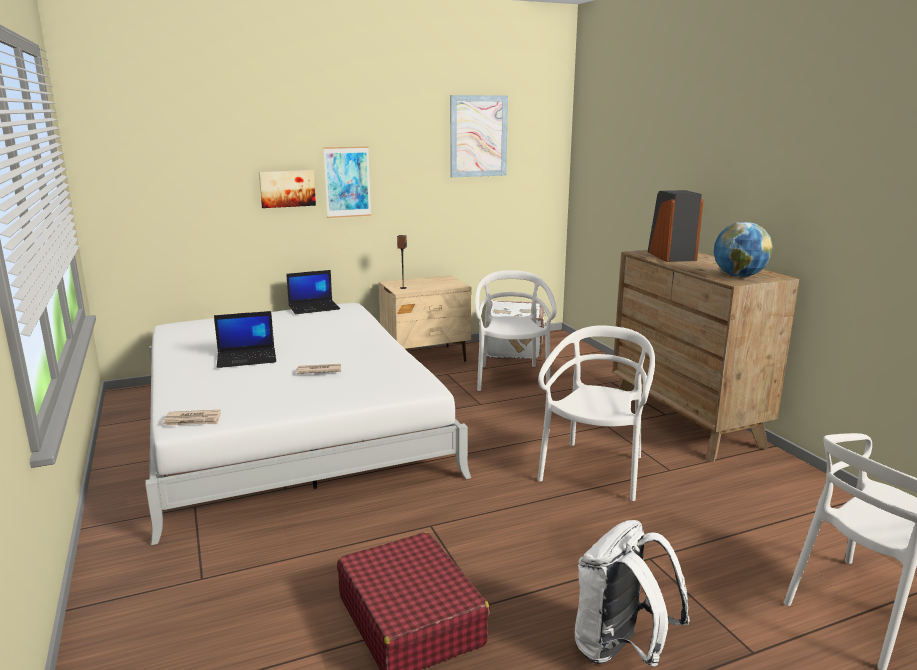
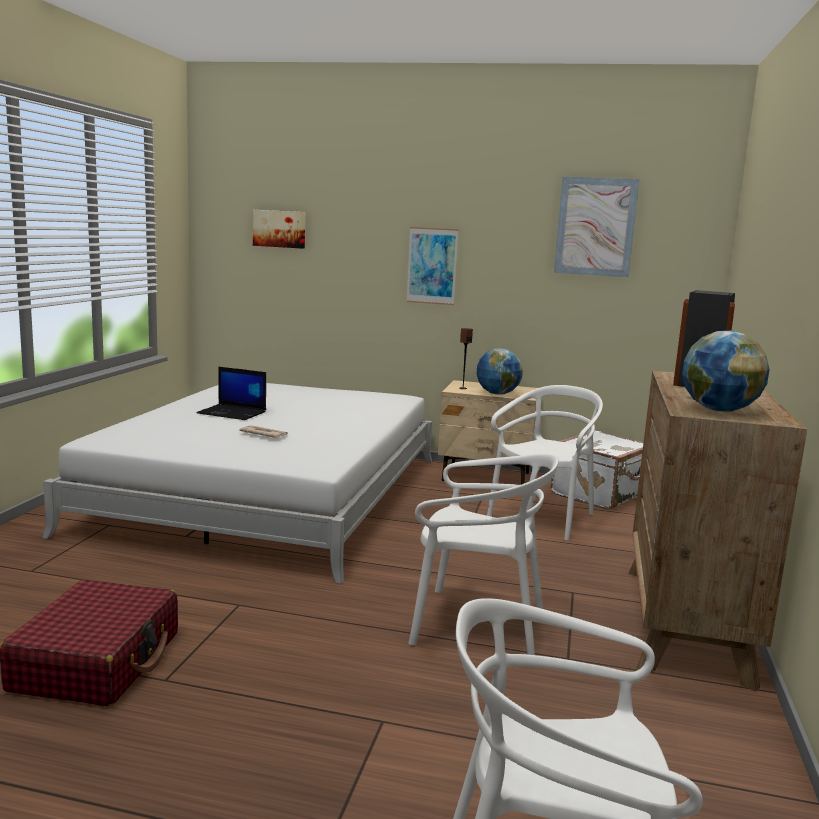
camera: 35 degrees right, 5 degrees down
(193, 420) = (106, 440): newspaper -> none
(287, 188) = (369, 266): picture -> picture (279, 229)
(314, 307) = (368, 392): laptop -> none
(436, 287) = (497, 394): none -> globe
(595, 470) = (477, 625): white chair -> white chair turned 45 degrees clockwise
(620, 650) = (204, 774): white backpack -> none

